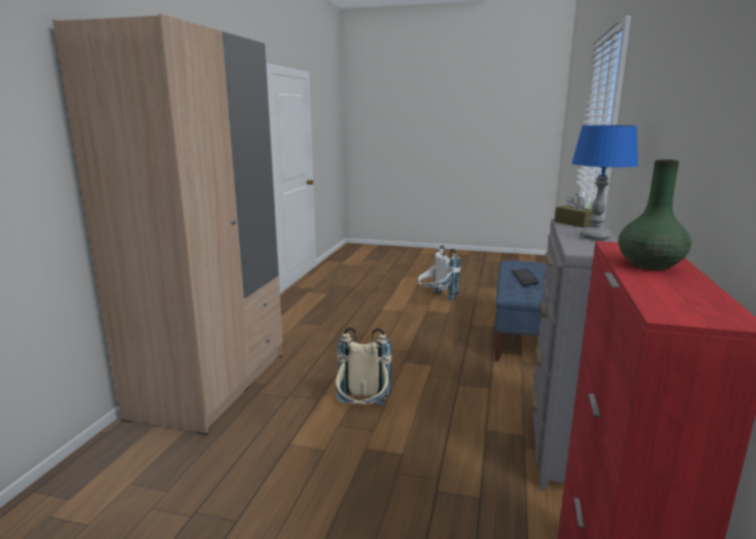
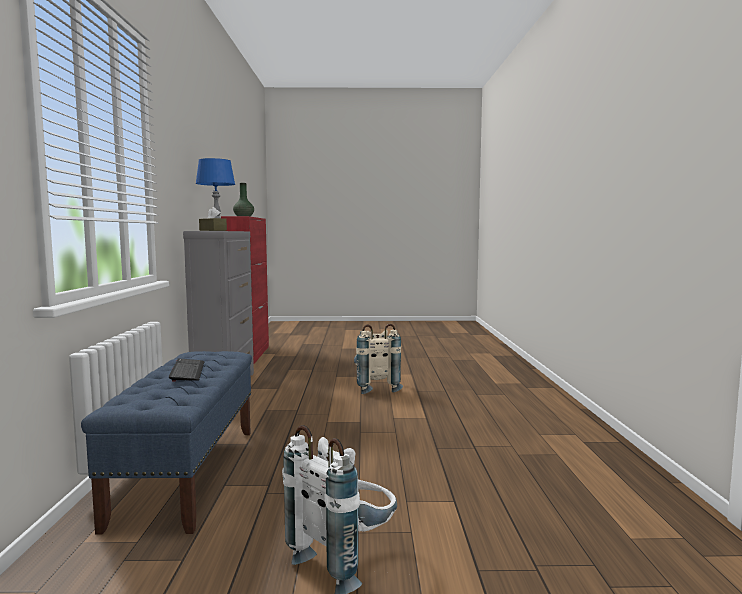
camera: 165 degrees right, 10 degrees down
(211, 384) = (520, 390): beige wardrobe -> none

